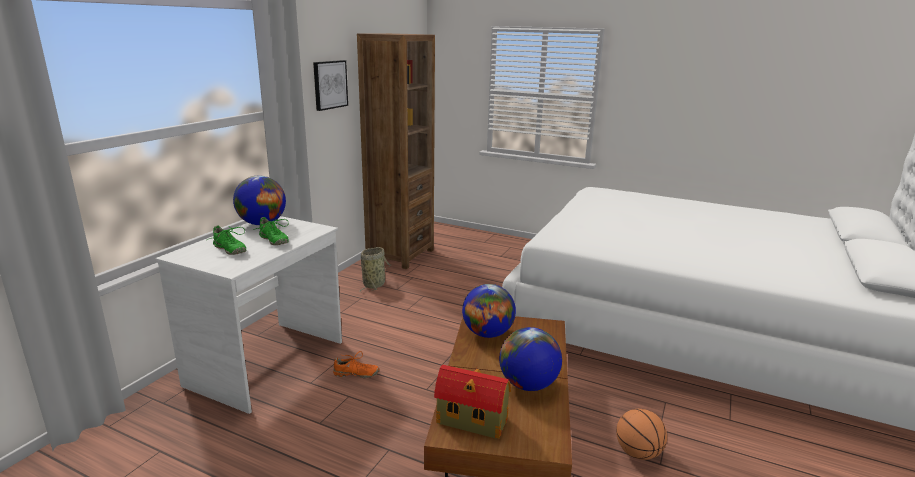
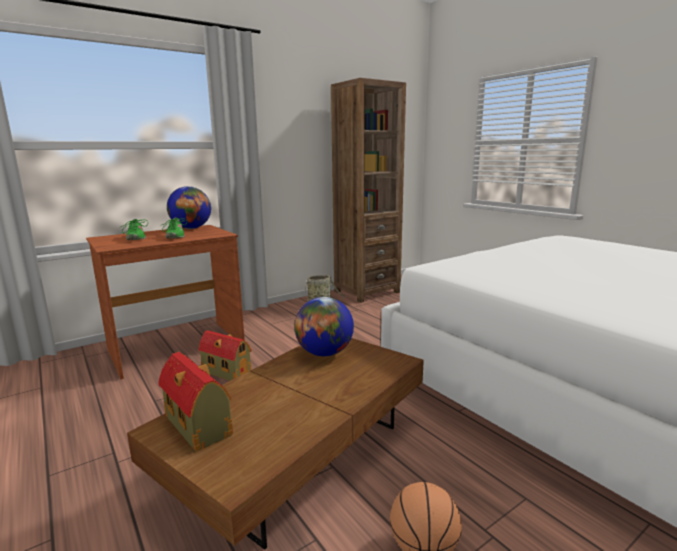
camera: 30 degrees right, 5 degrees down
(268, 363) = (176, 348): white desk -> brown desk
(329, 84) = (299, 128): picture -> none
(356, 374) = (225, 371): orange shoe -> toy house
(528, 385) = (300, 409): globe -> none

